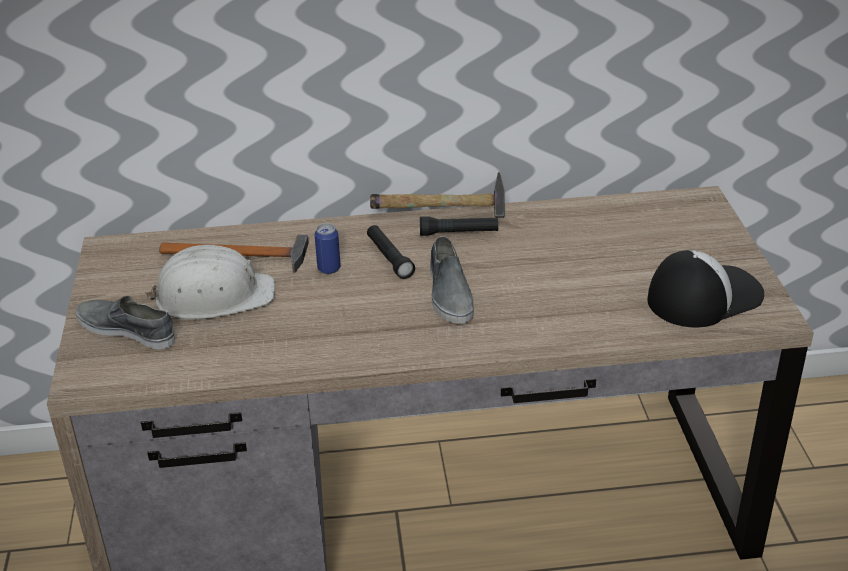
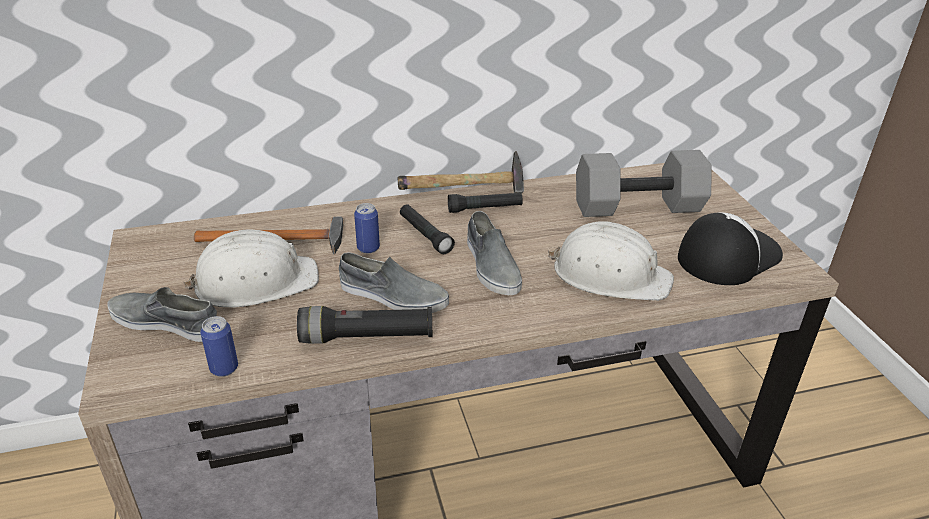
camera: 10 degrees left, 0 degrees up
(175, 374) = (224, 368): none -> can
(311, 355) = (367, 337): none -> black flashlight
(343, 318) = (392, 296): none -> grey shoe
(569, 309) = (610, 275): none -> white hard hat
(626, 237) = (638, 205): none -> grey dumbbell

